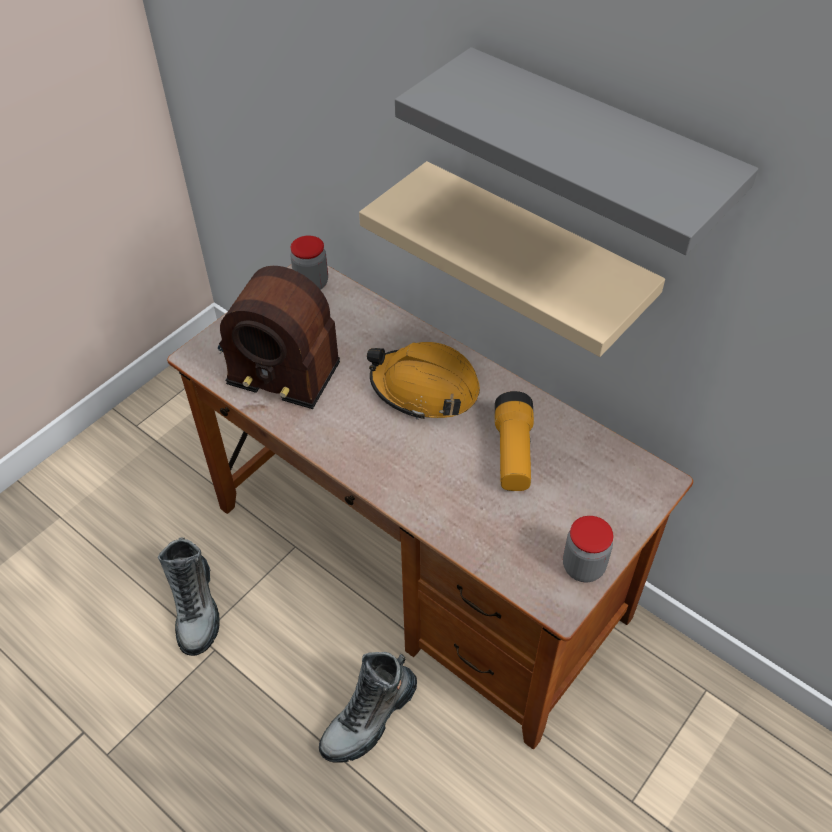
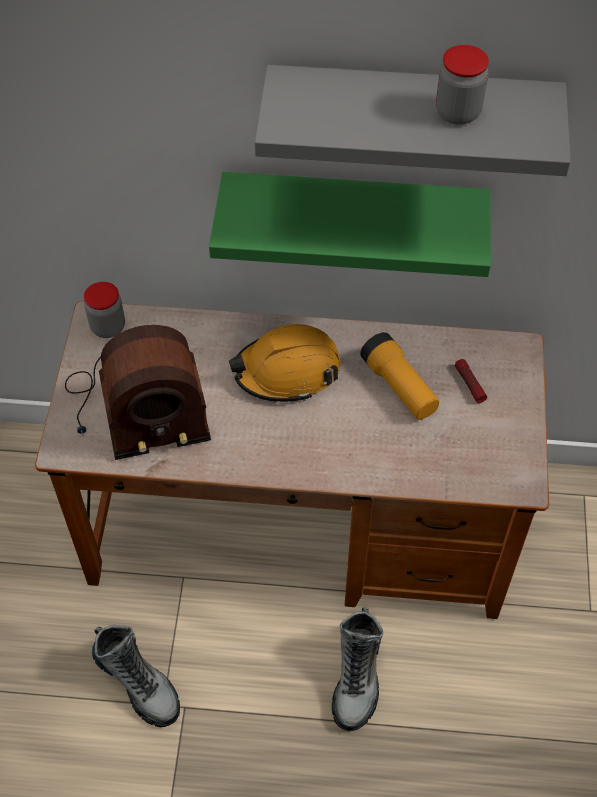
camera: 35 degrees left, 5 degrees up
(534, 254) = (353, 212): beige shelf -> green shelf
(582, 485) = (469, 384): none -> flashlight
(583, 567) = (518, 447): jar -> jar (458, 112)

